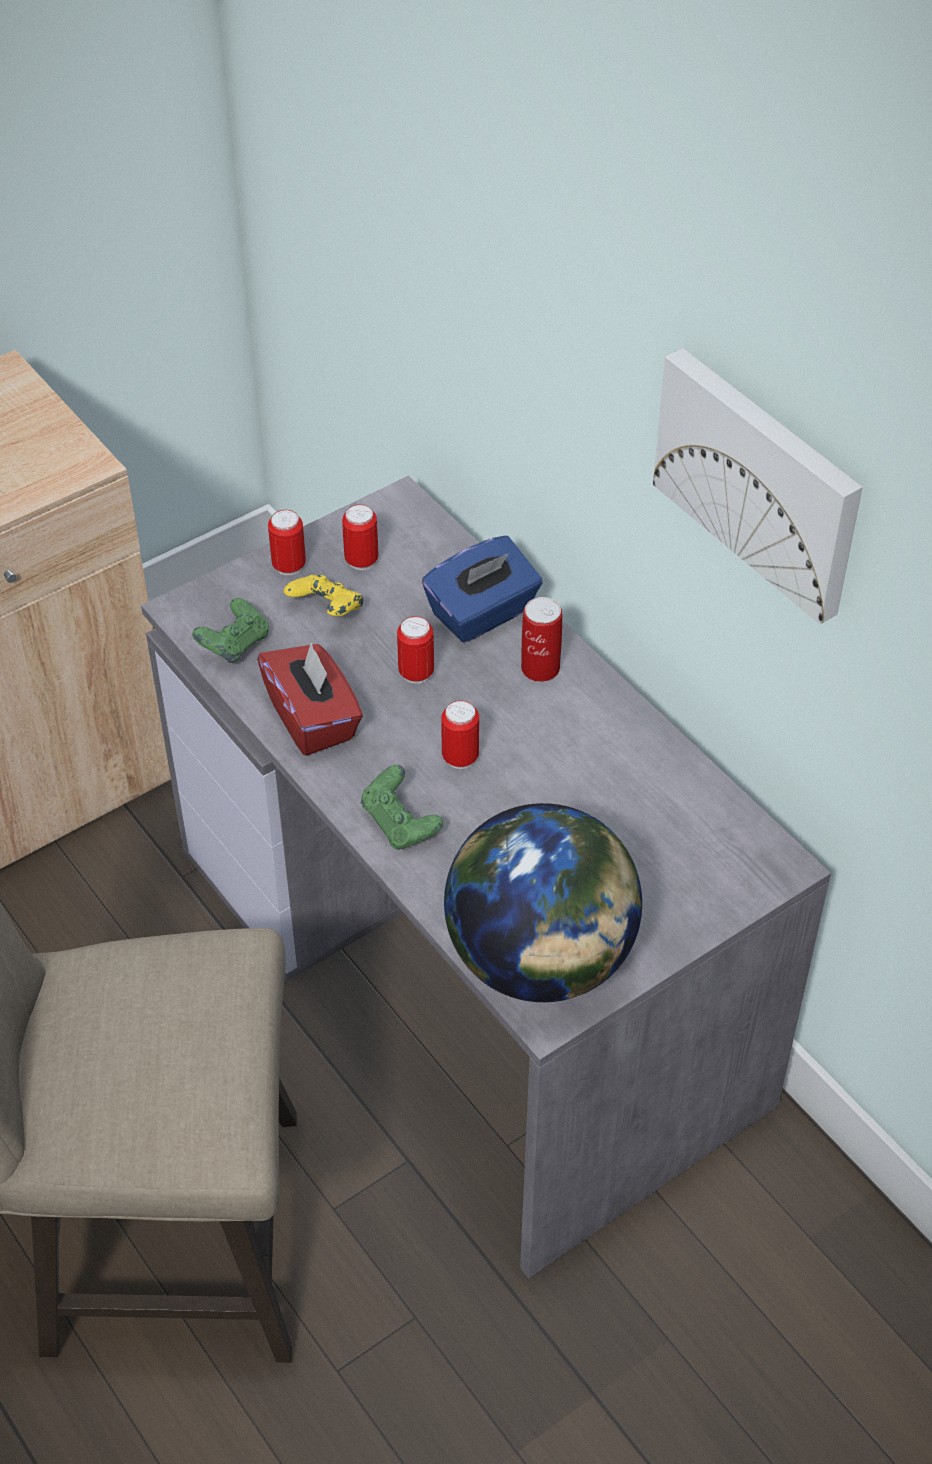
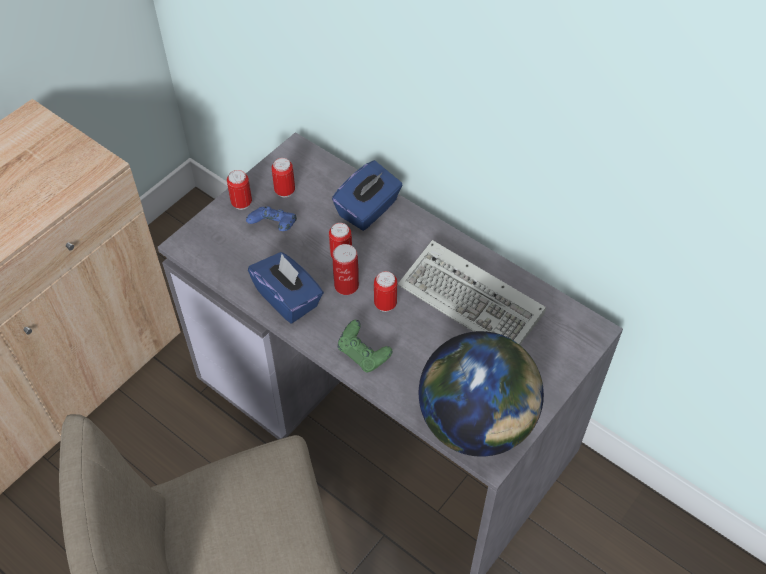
camera: 15 degrees left, 5 degrees up
(234, 645) = (224, 261): green game controller -> none
(313, 719) = (288, 298): red tissue box -> blue tissue box
(326, 611) = (274, 227): yellow game controller -> blue game controller
(540, 668) = (413, 237): can -> can (346, 285)
(602, 782) = (474, 301): none -> keyboard
(760, 480) = (568, 106): picture -> none

